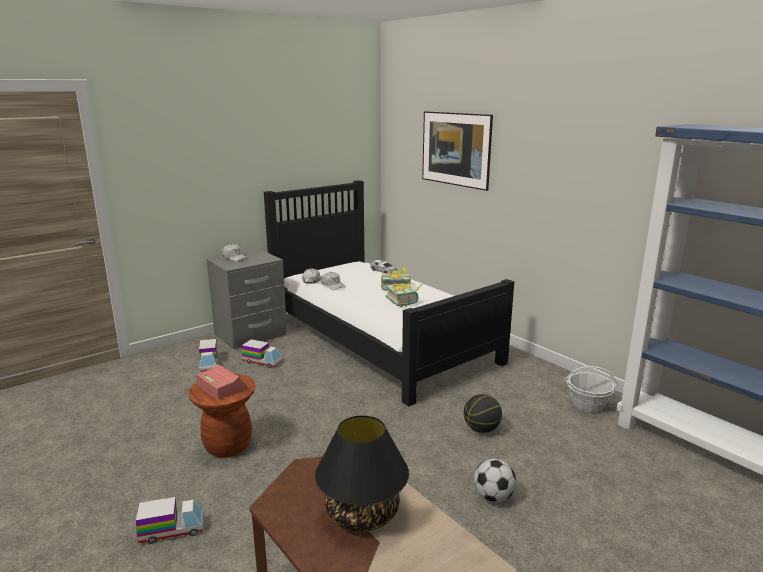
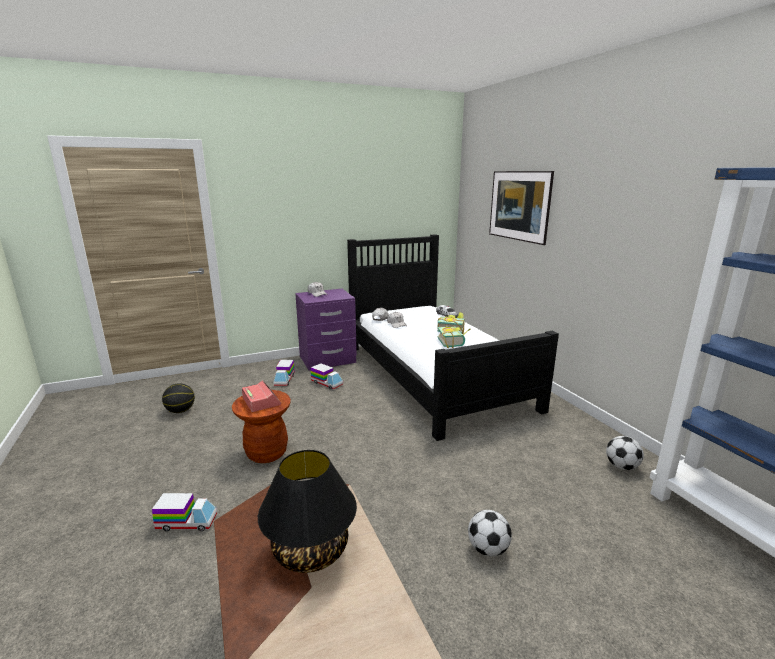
camera: 15 degrees right, 0 degrees up
(251, 335) = (327, 360): grey nightstand -> purple nightstand
(481, 429) = (500, 475): basketball -> basketball (180, 411)
(588, 405) = (621, 466): basket -> football

